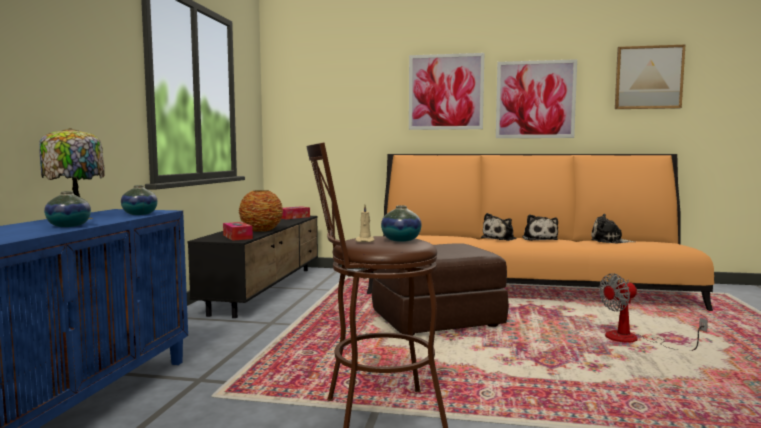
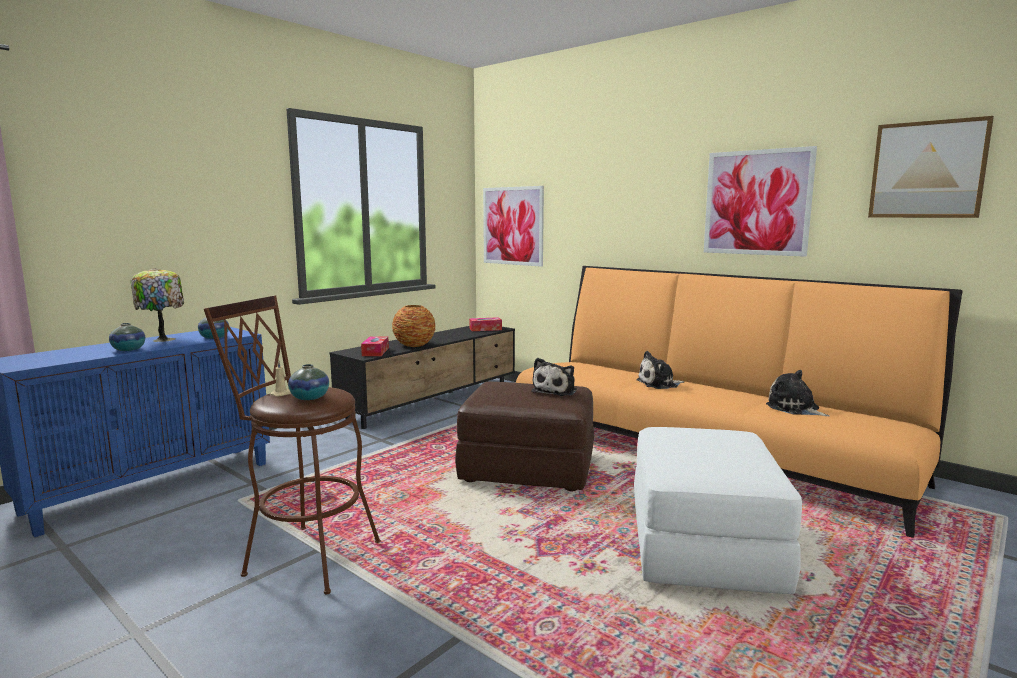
camera: 30 degrees right, 5 degrees up
(445, 92) = (649, 192): picture -> picture (513, 226)
(539, 239) = (704, 392): plush toy -> plush toy (556, 391)
(634, 340) = (705, 549): fan -> white ottoman

